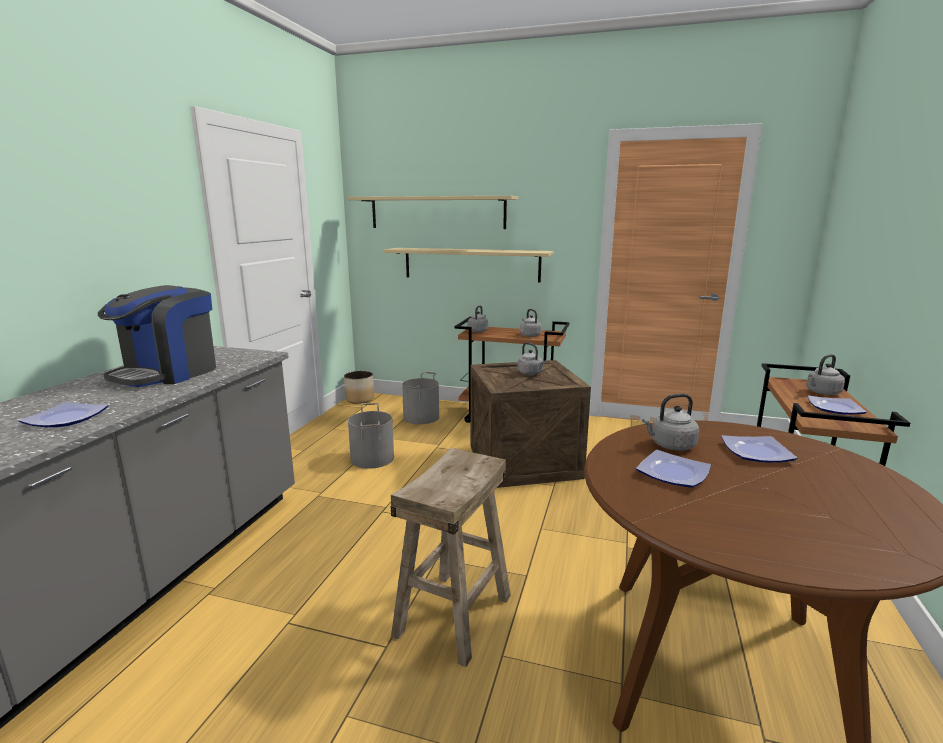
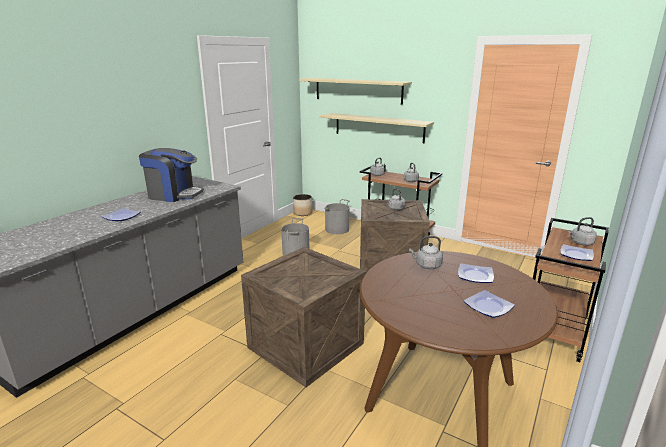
camera: 15 degrees right, 5 degrees up
(168, 373) = (174, 195): coffee machine -> coffee machine turned 120 degrees counterclockwise
(453, 614) = (306, 344): beige stool -> crate
(672, 472) = (412, 280): plate -> plate (488, 306)

